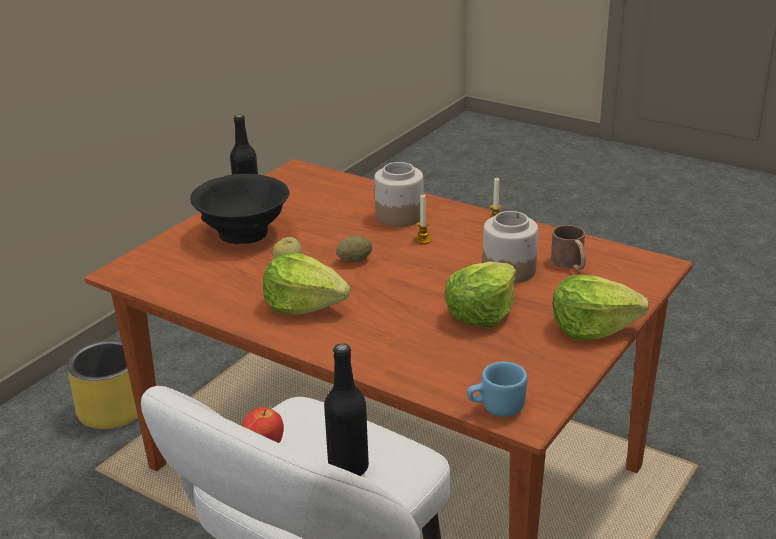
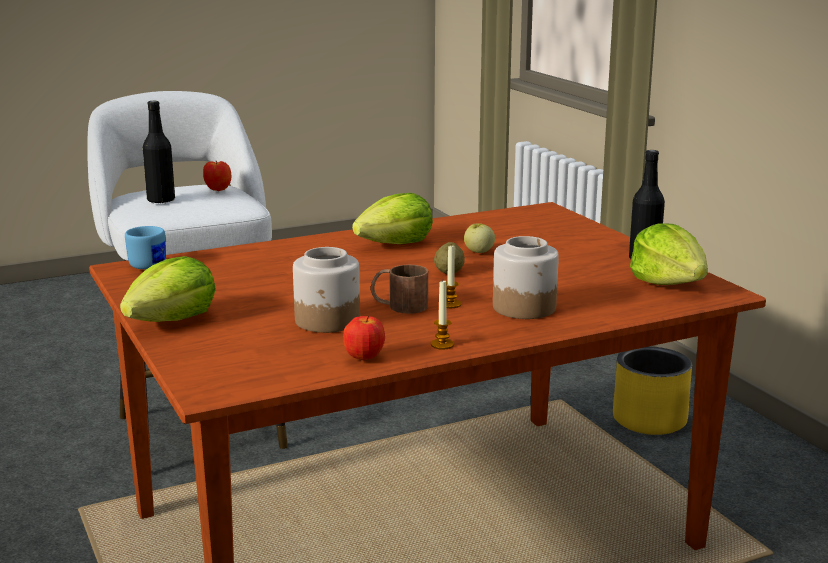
camera: 120 degrees right, 10 degrees down
(244, 233) = (568, 248): black bowl -> none
(481, 313) = (275, 291): lettuce -> lettuce (669, 282)
(548, 237) = (364, 358): none -> apple
(571, 264) = (290, 349): brown mug -> brown mug (399, 305)

